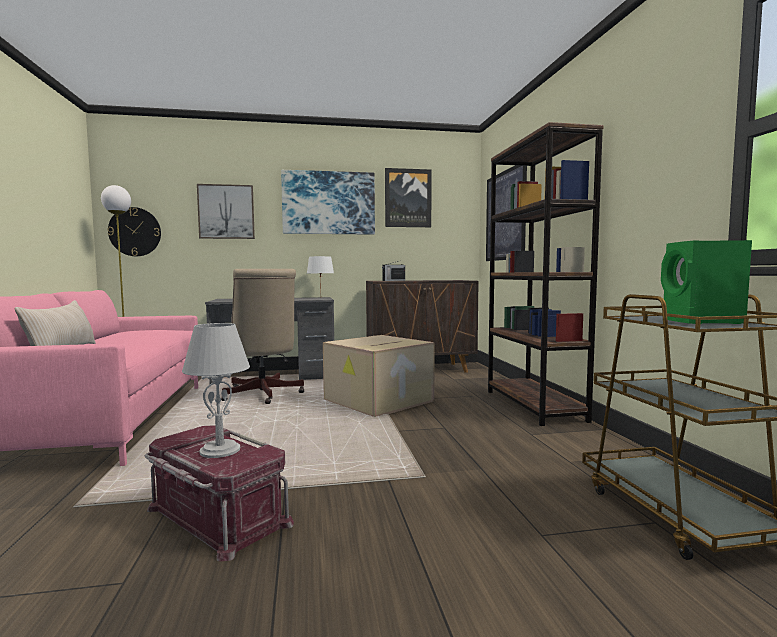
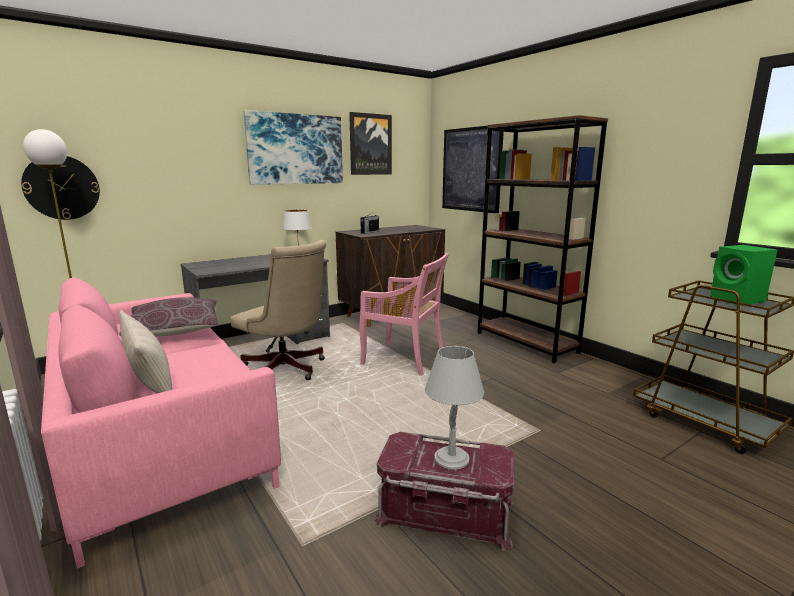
camera: 25 degrees left, 10 degrees up
(147, 335) = (175, 330): none -> brown pillow
(226, 212) = (182, 160): picture -> none
(378, 401) = (405, 358): cardboard box -> pink chair

